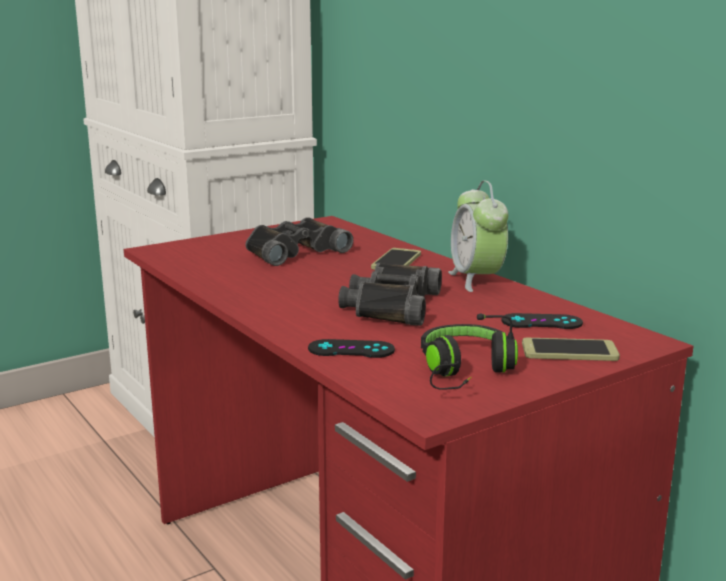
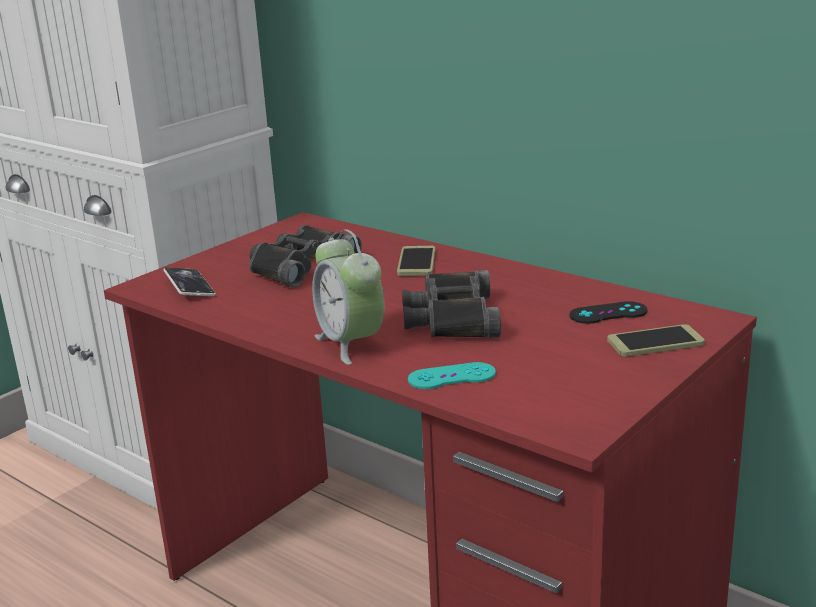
camera: 15 degrees left, 5 degrees up
(191, 255) = (189, 287): none -> phone
(351, 349) = (451, 376): black game controller -> turquoise game controller
(465, 372) = (577, 382): black headphones -> none
(476, 280) = (512, 273): alarm clock -> alarm clock (351, 344)

